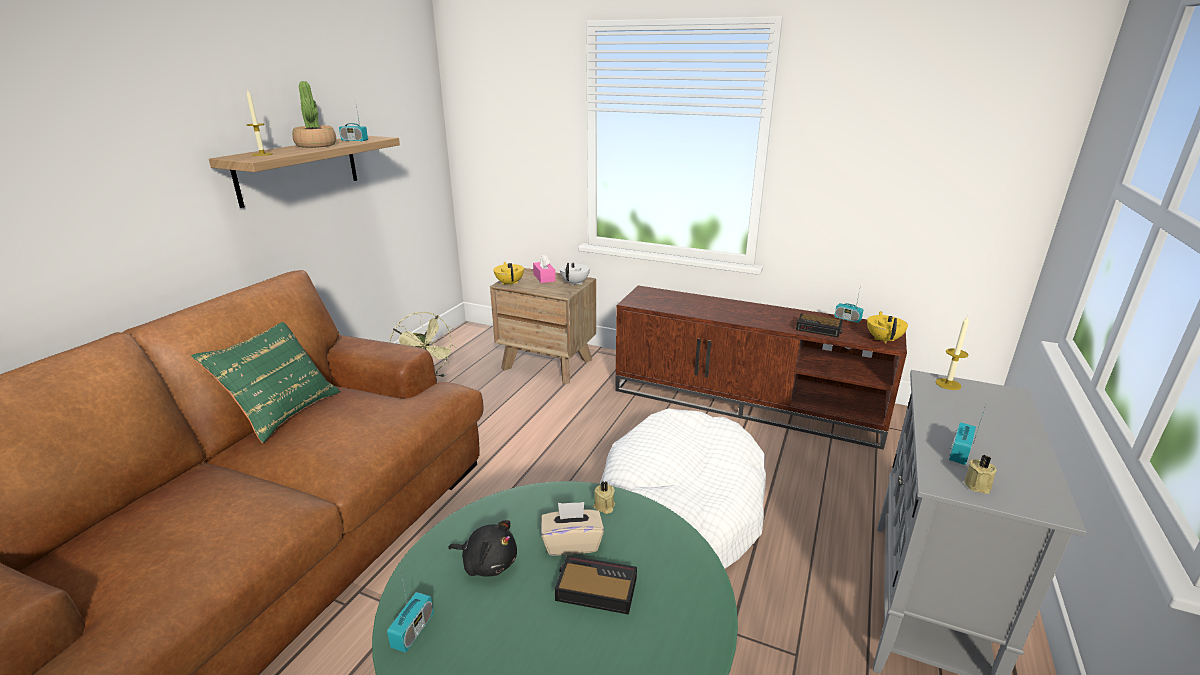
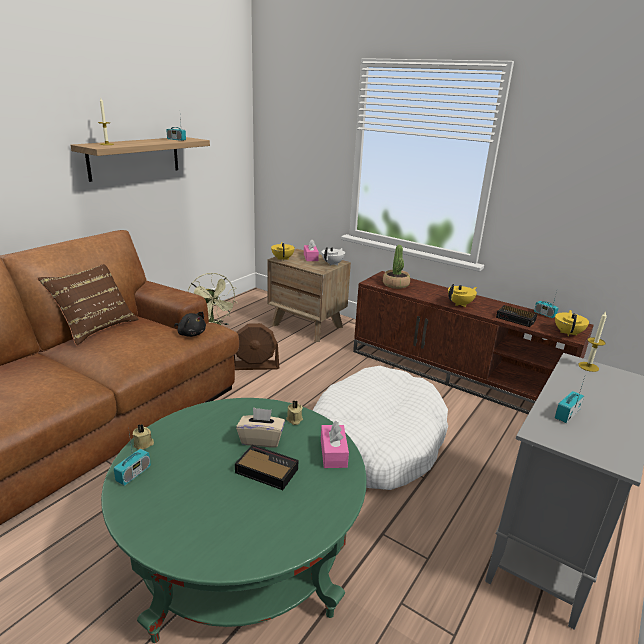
camera: 10 degrees right, 0 degrees up
(282, 411) = (96, 327): green pillow -> brown pillow
(316, 145) = (147, 141): potted plant -> potted plant (396, 284)
(487, 563) = (198, 442): black plush toy -> black plush toy (191, 334)
(498, 427) = (255, 365): none -> brown fan
(673, 546) = (333, 453): none -> pink tissue box
(748, 318) = (460, 304): none -> yellow teapot
(978, 485) = (569, 438): beige candle -> beige candle (144, 444)

